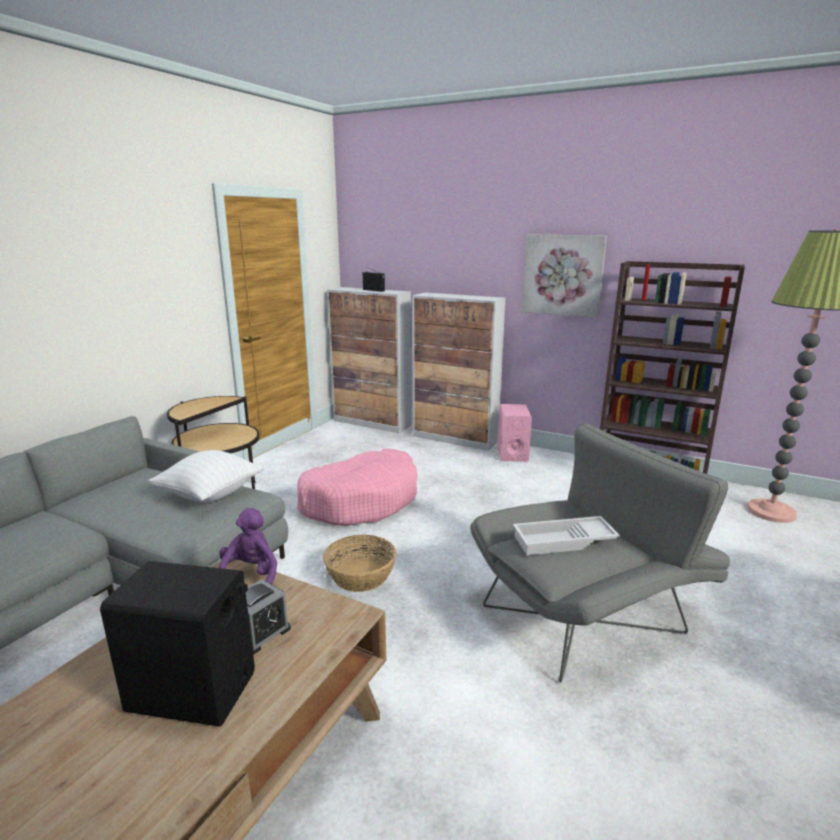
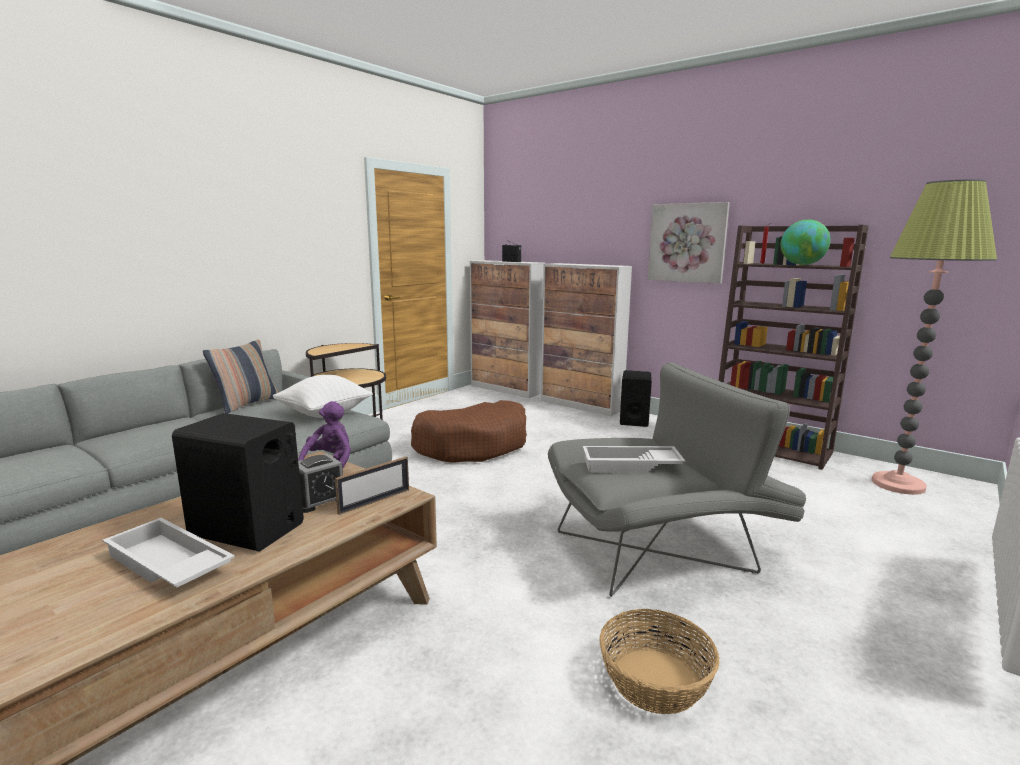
camera: 10 degrees right, 5 degrees down
(110, 486) = (247, 404): none -> pillow
(115, 765) = (166, 565): none -> white tray
(323, 627) = (374, 501): none -> picture frame
(360, 501) = (472, 445): pink dog bed -> brown dog bed
(361, 576) = (451, 500): basket -> basket (655, 681)
(512, 454) = (634, 420): pink speaker -> black speaker
(682, 303) = (802, 265): none -> globe

